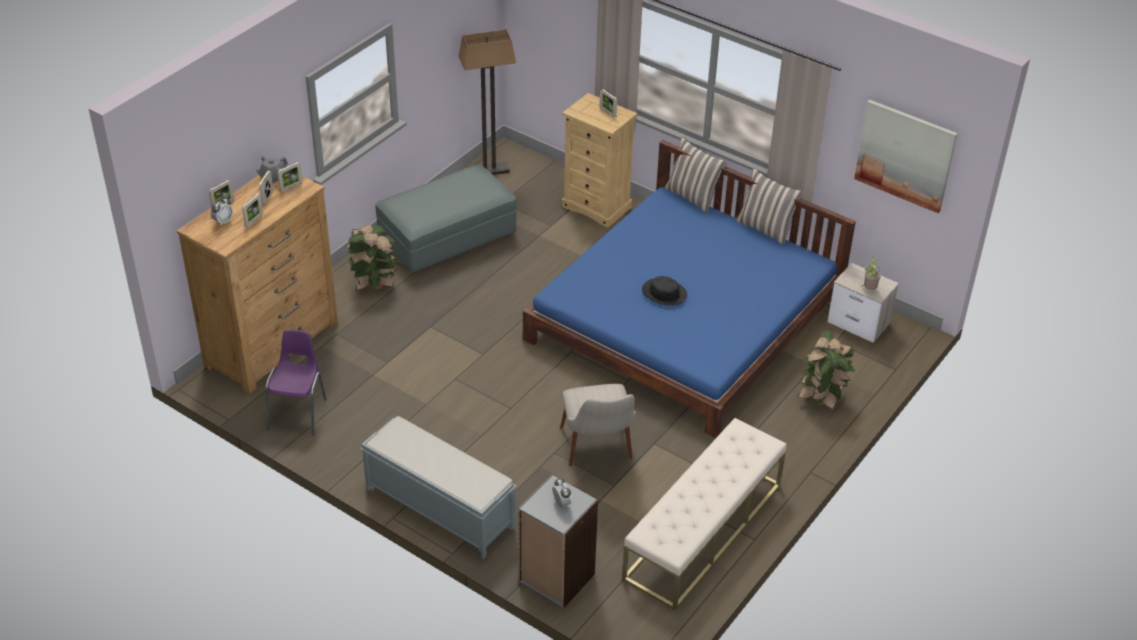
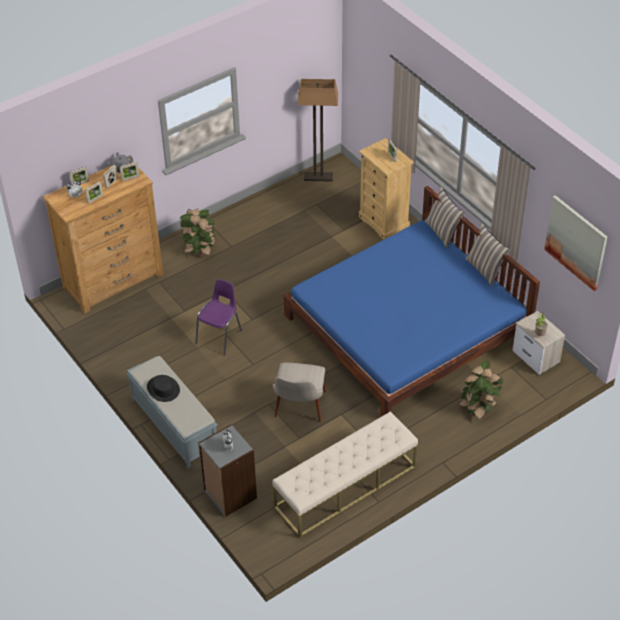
camera: 20 degrees right, 5 degrees up
(298, 413) = (110, 335): purple chair -> purple chair (220, 336)
(447, 237) = (266, 224): grey ottoman -> none
(664, 293) = (384, 305): black hat -> black hat (163, 389)

